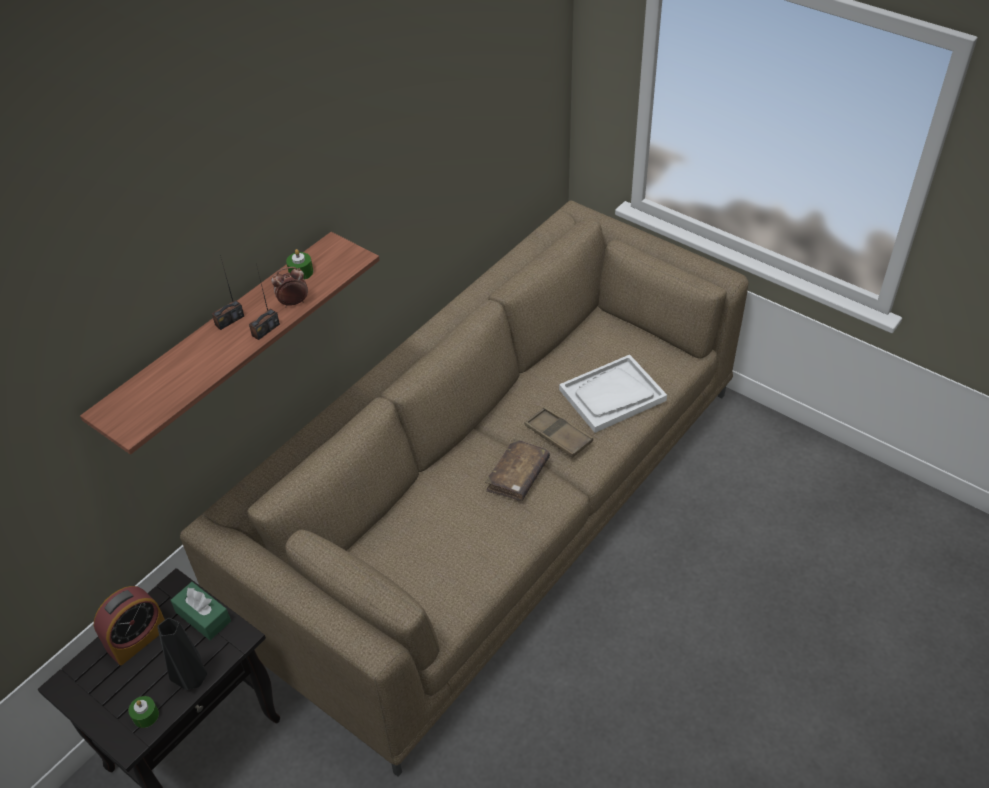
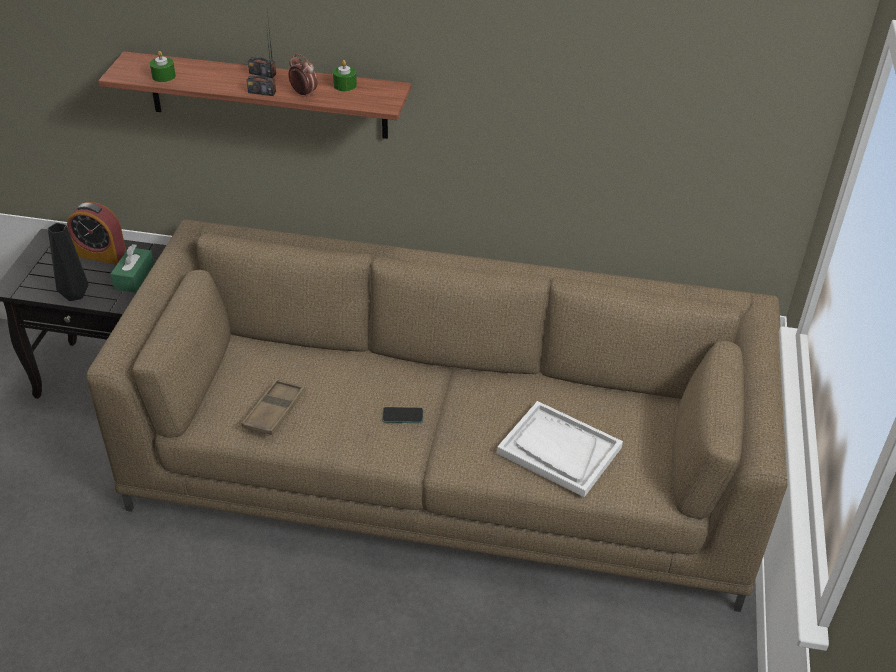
camera: 60 degrees right, 5 degrees down
(146, 715) = (35, 285): green candle -> green candle (163, 76)
(517, 476) = (403, 416): brown book -> phone
(558, 435) = (474, 427): brown tray -> brown tray (274, 411)

